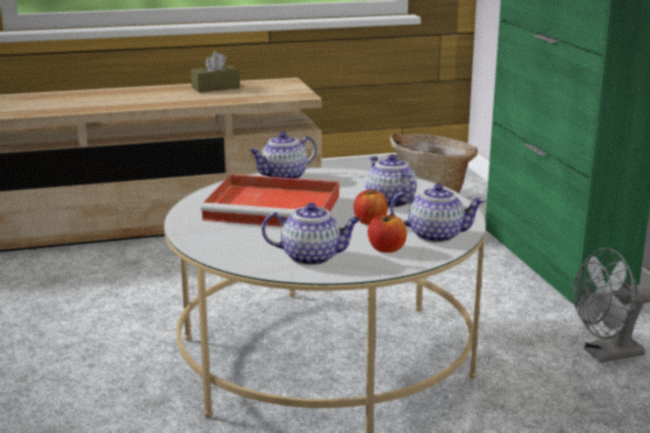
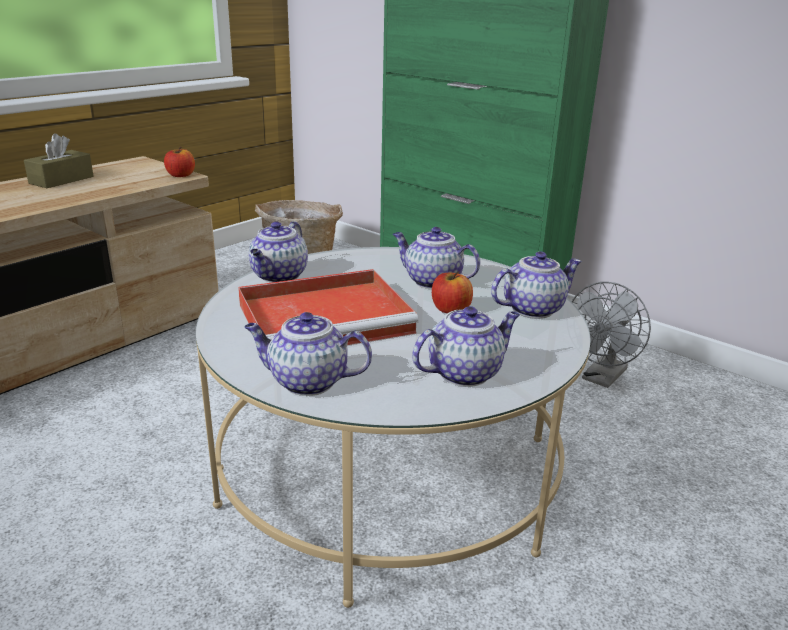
camera: 35 degrees left, 5 degrees up
(206, 237) = (306, 382): none -> teapot
(386, 249) = (516, 338): apple -> apple (181, 175)

